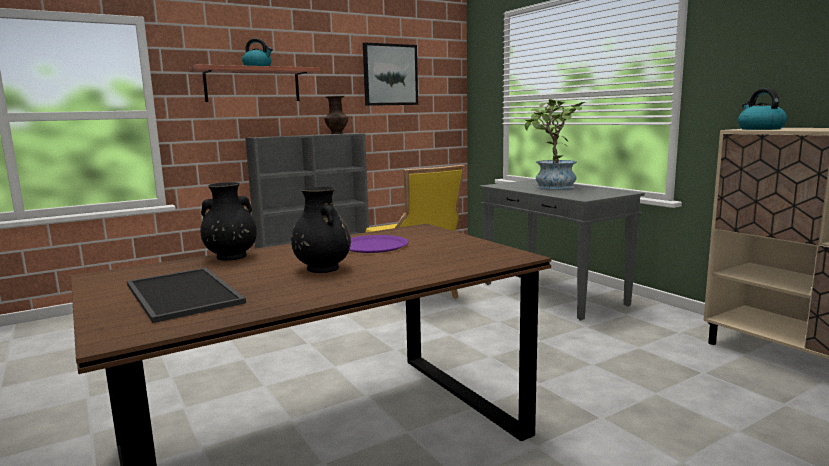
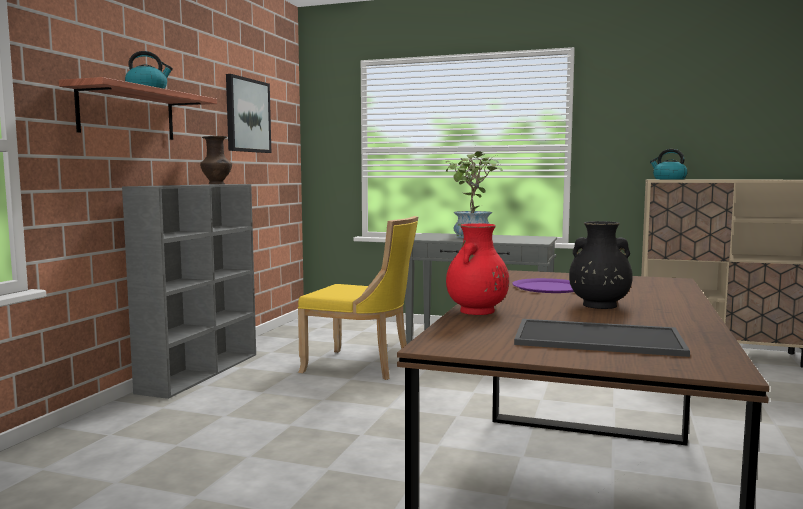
camera: 40 degrees left, 5 degrees down
(230, 257) = (476, 311): black vase -> red vase

